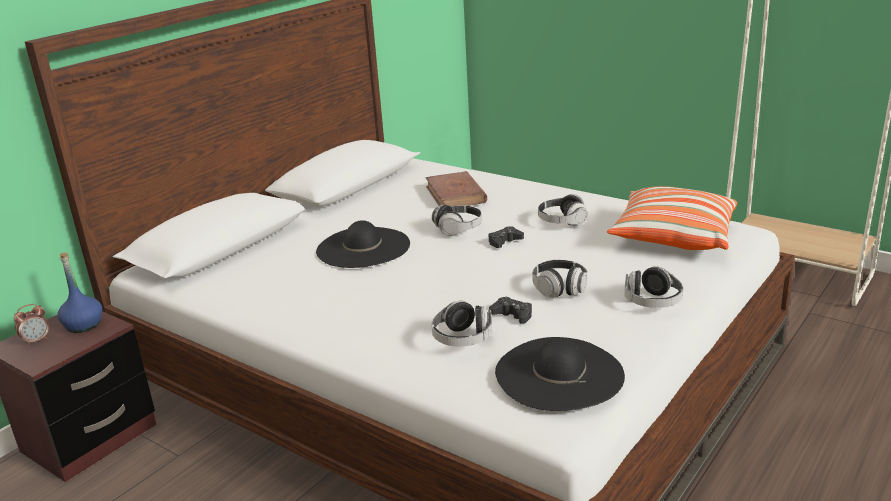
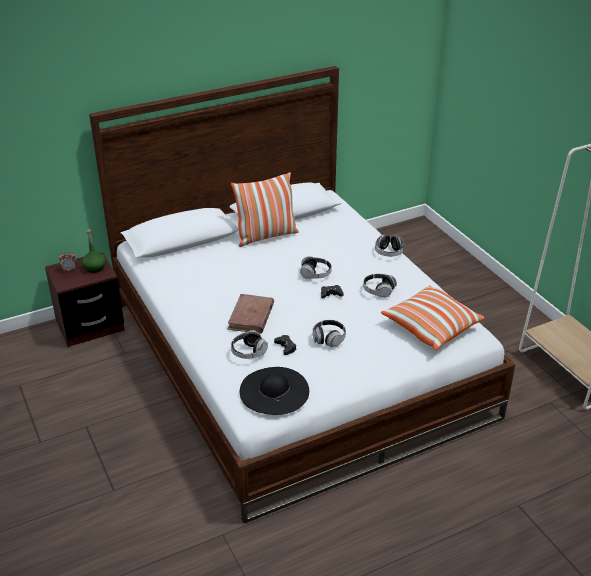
camera: 25 degrees right, 10 degrees up
(84, 325) = (95, 268): blue bottle -> green bottle
(344, 211) = (266, 236): none -> pillow
(363, 247) = (253, 269): black hat -> none
(455, 194) = (338, 245): brown book -> brown book (251, 316)
(652, 302) = (368, 367): headphones -> headphones (389, 252)

